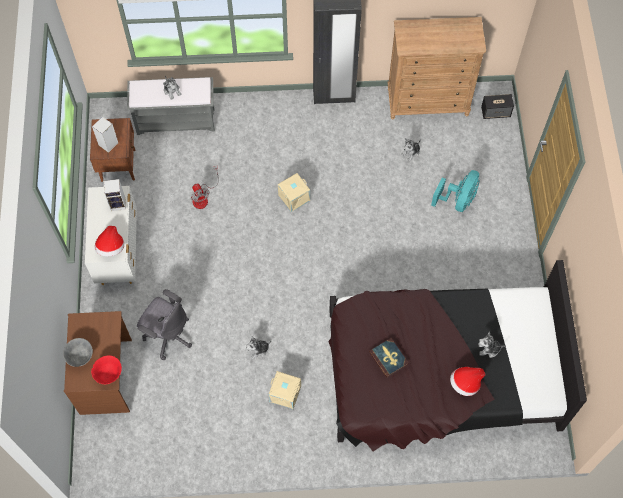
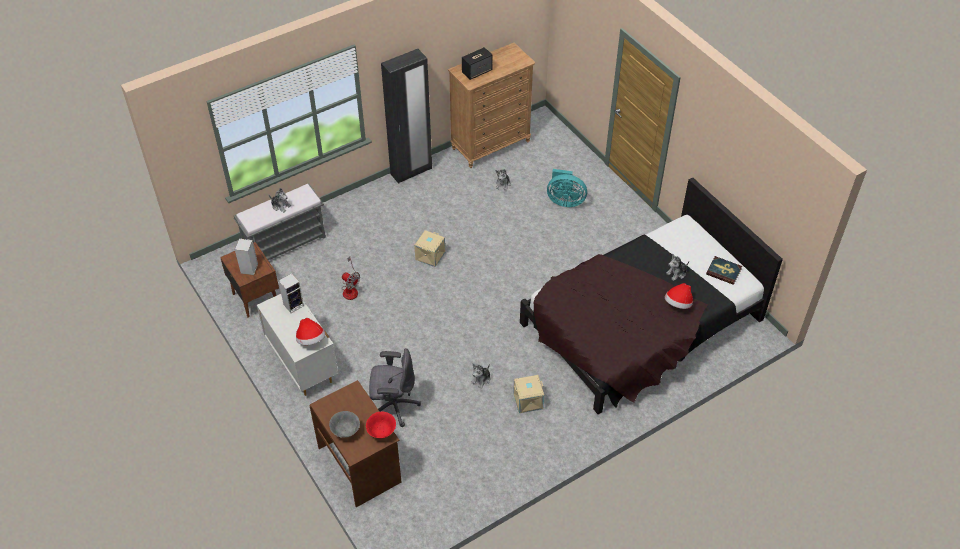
camera: 30 degrees left, 15 degrees down
(388, 358) = (605, 314): book -> book (723, 271)
(458, 200) = (565, 201): turquoise fan -> turquoise fan turned 105 degrees clockwise
(496, 112) = (549, 130): speaker -> speaker (477, 71)

